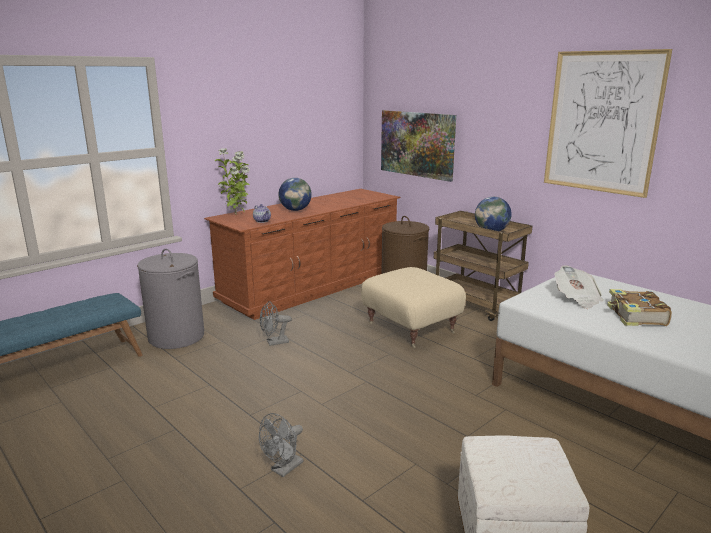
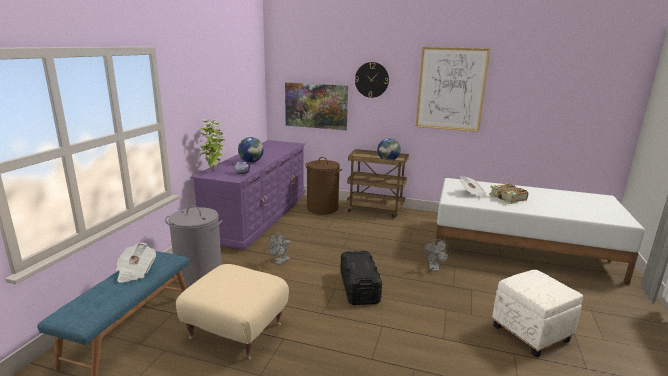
camera: 30 degrees left, 0 degrees up
(71, 309) = (135, 272): none -> newspaper
(284, 469) = (383, 338): grey fan -> grey fan (434, 269)
(312, 287) = (259, 217): brown dresser -> purple dresser
(331, 398) = (359, 287): none -> black storage box
(411, 328) = (355, 232): beige ottoman -> beige ottoman (236, 331)
(487, 106) = (371, 80): none -> wall clock

